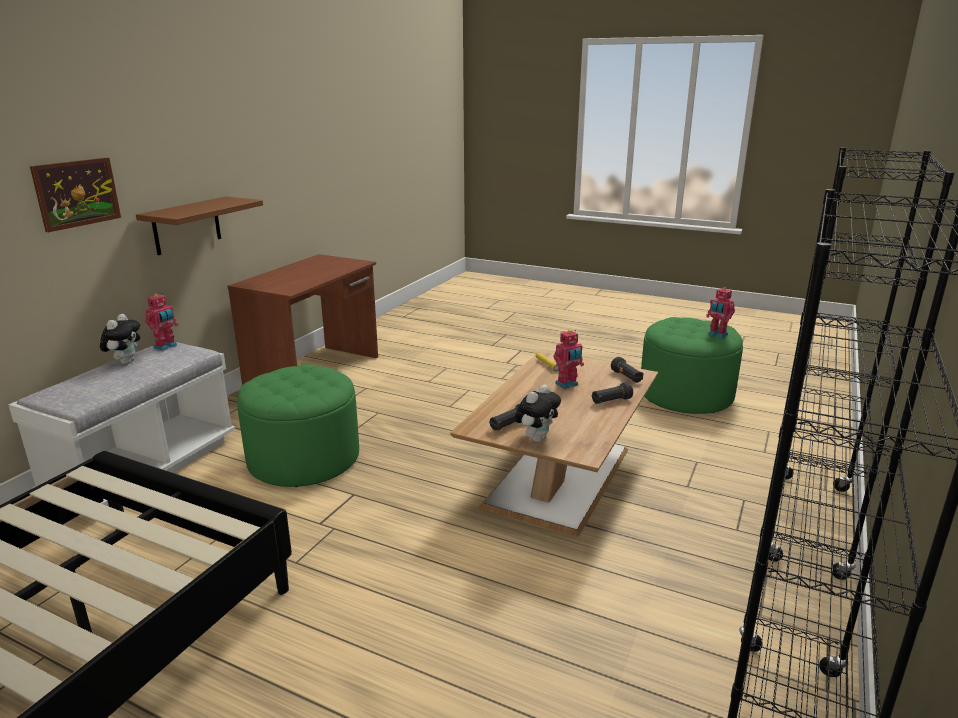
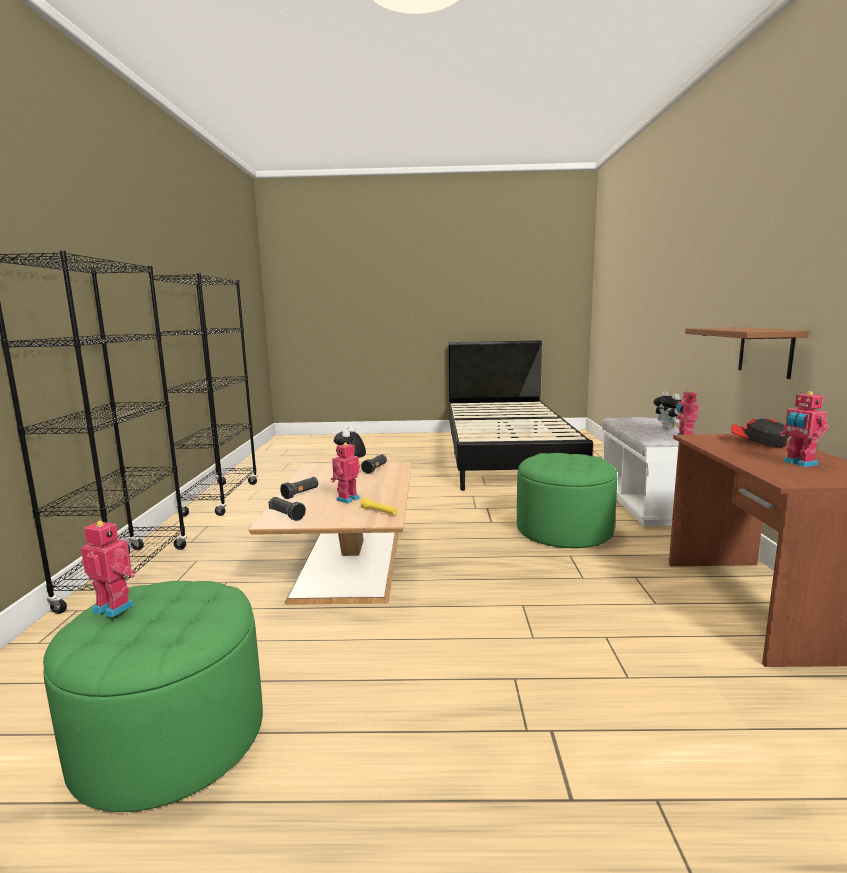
camera: 155 degrees right, 10 degrees down
(77, 193) = (712, 301): picture -> none
(275, 280) = (758, 443): none -> cap
(317, 267) = (799, 463): none -> toy robot

